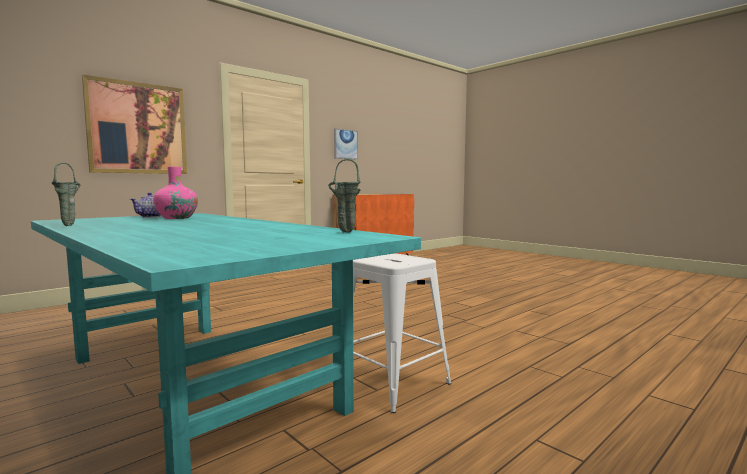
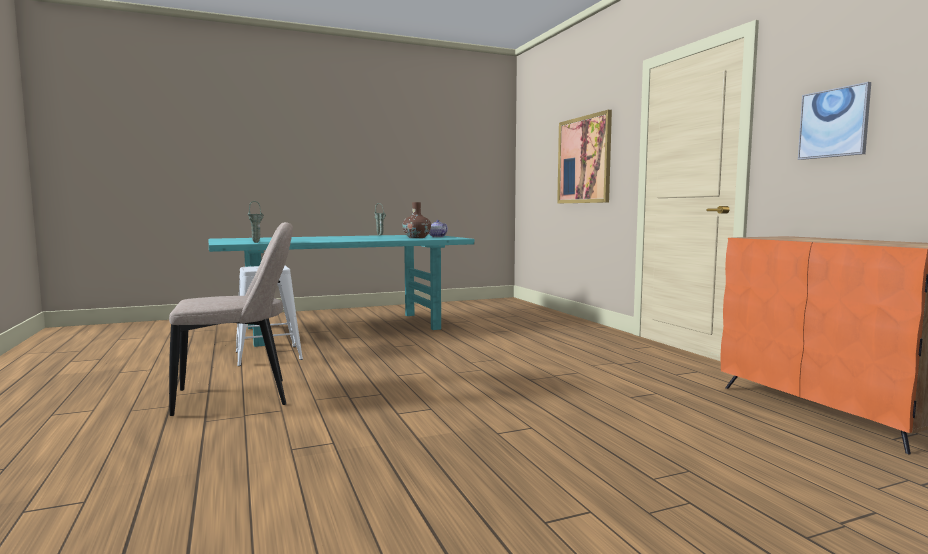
camera: 110 degrees right, 0 degrees up
(177, 218) = (416, 237): pink vase -> brown vase
(520, 350) = (238, 397): none -> beige chair

